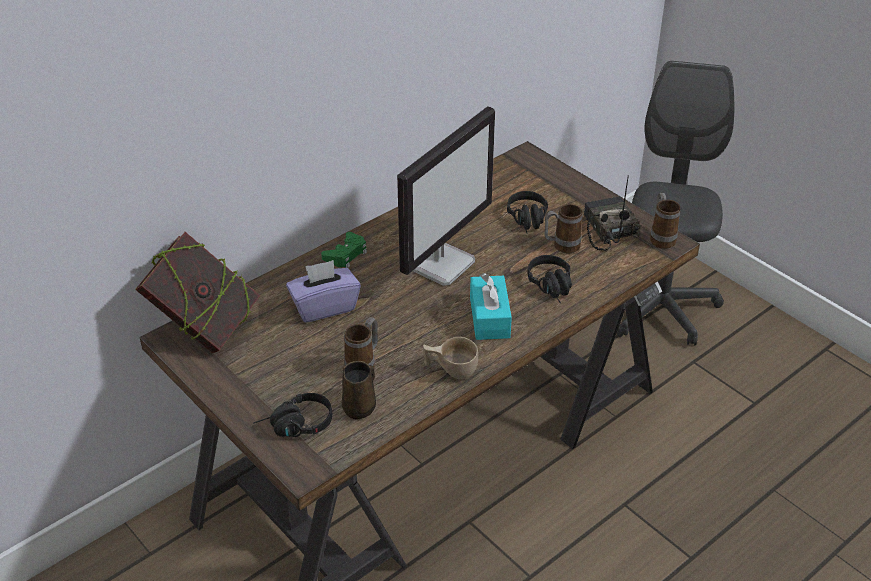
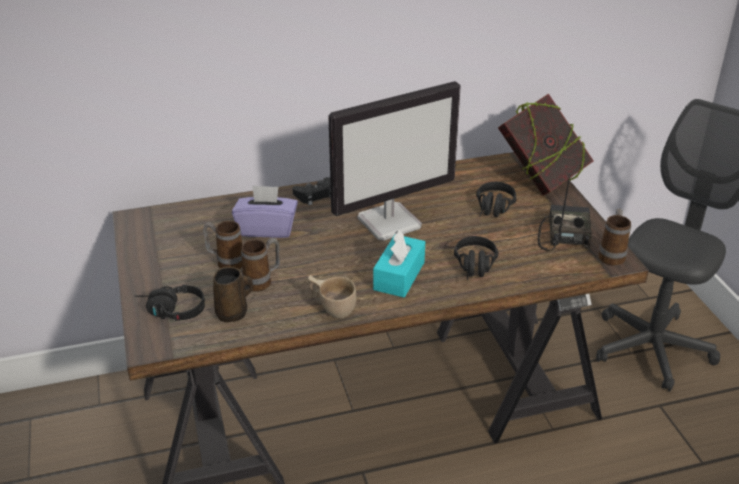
camera: 25 degrees right, 5 degrees down
(205, 329) = (163, 219): book -> book (541, 179)
(346, 255) = (316, 195): green game controller -> black game controller
(561, 246) = (509, 237): mug -> mug (226, 263)

